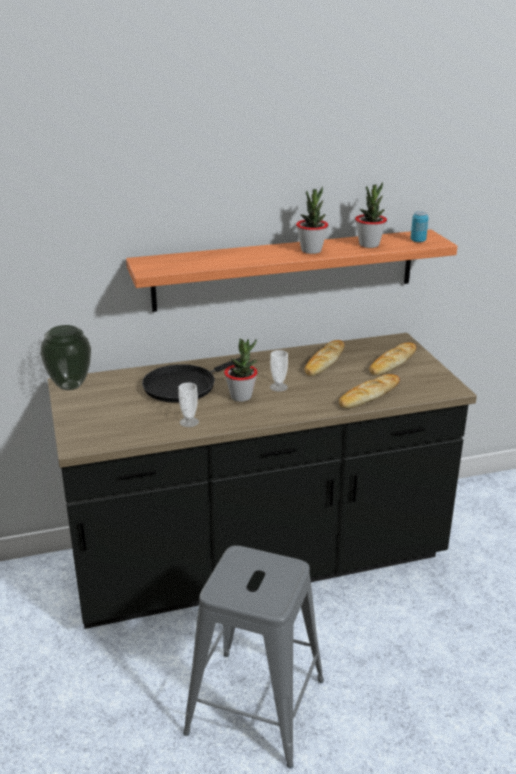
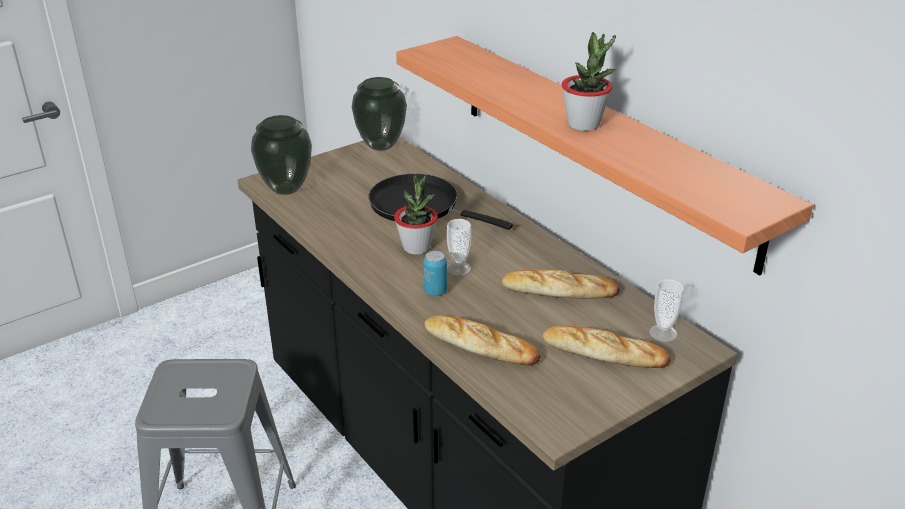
camera: 70 degrees right, 5 degrees up
(103, 436) = (287, 189): none -> vase
(189, 422) = (338, 228): cup -> cup (663, 333)
(369, 245) = (657, 161): potted plant -> none
(418, 241) = (724, 198): can -> can (435, 291)

